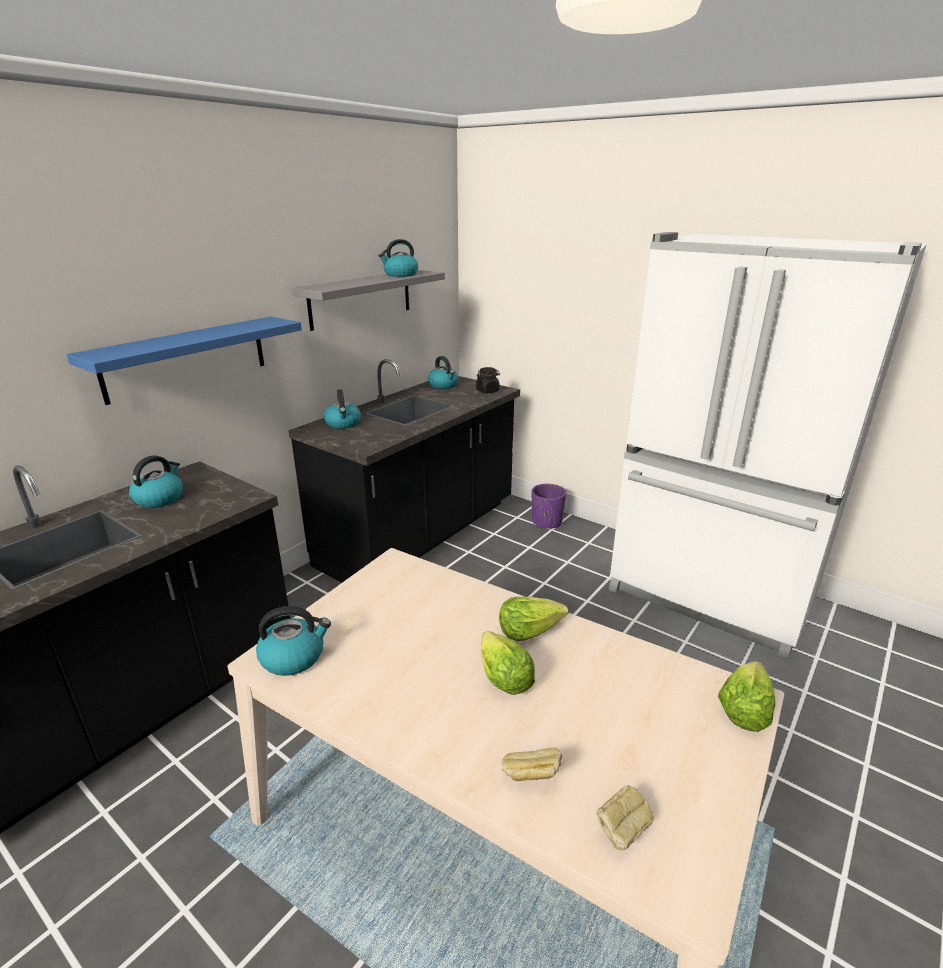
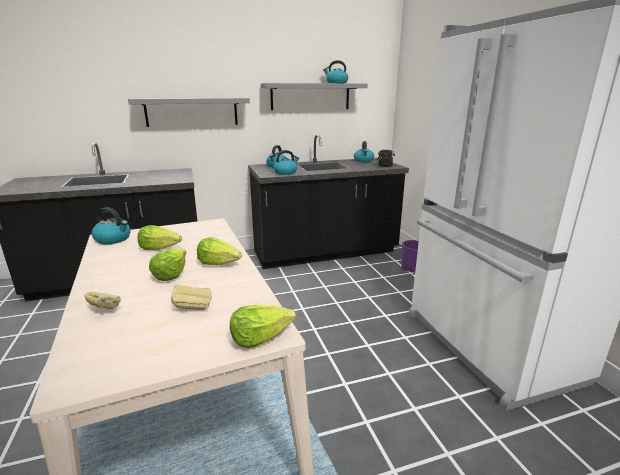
camera: 35 degrees right, 5 degrees down
(159, 498) = (153, 175): kettle -> kettle (286, 172)
(186, 358) = (192, 112): blue shelf -> grey shelf
(404, 641) = (160, 248): none -> lettuce
(622, 832) = (95, 346): bread -> bread (193, 308)

